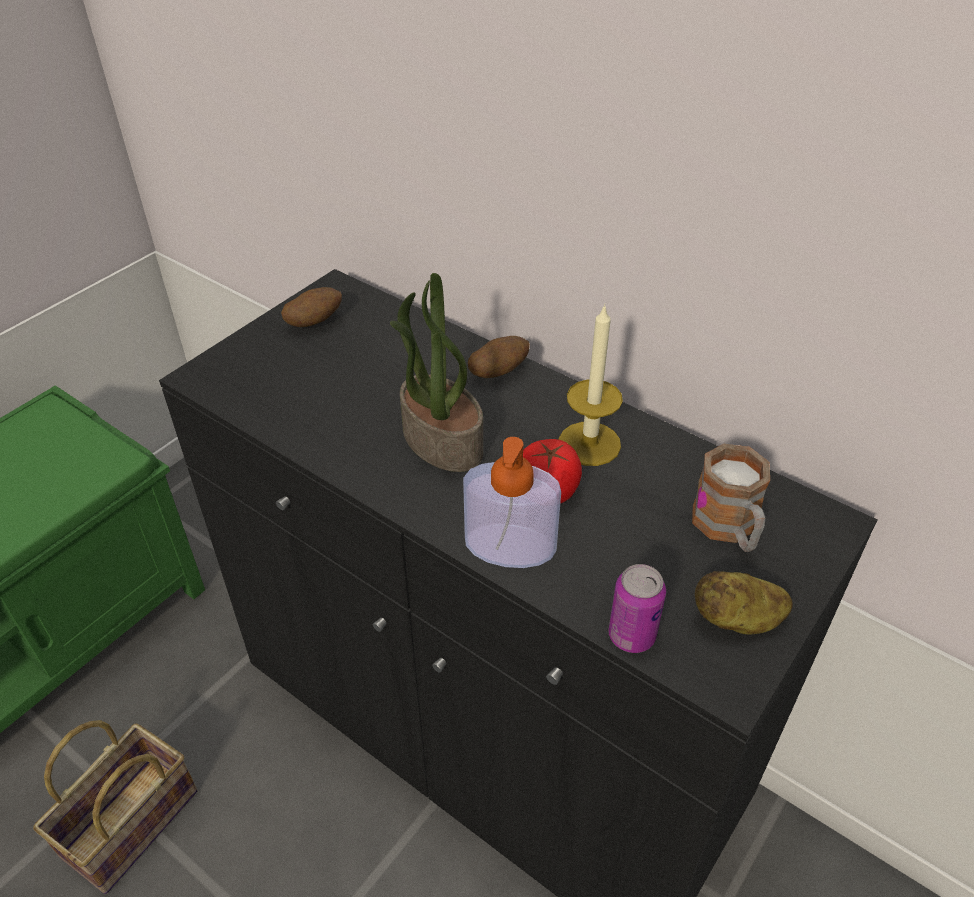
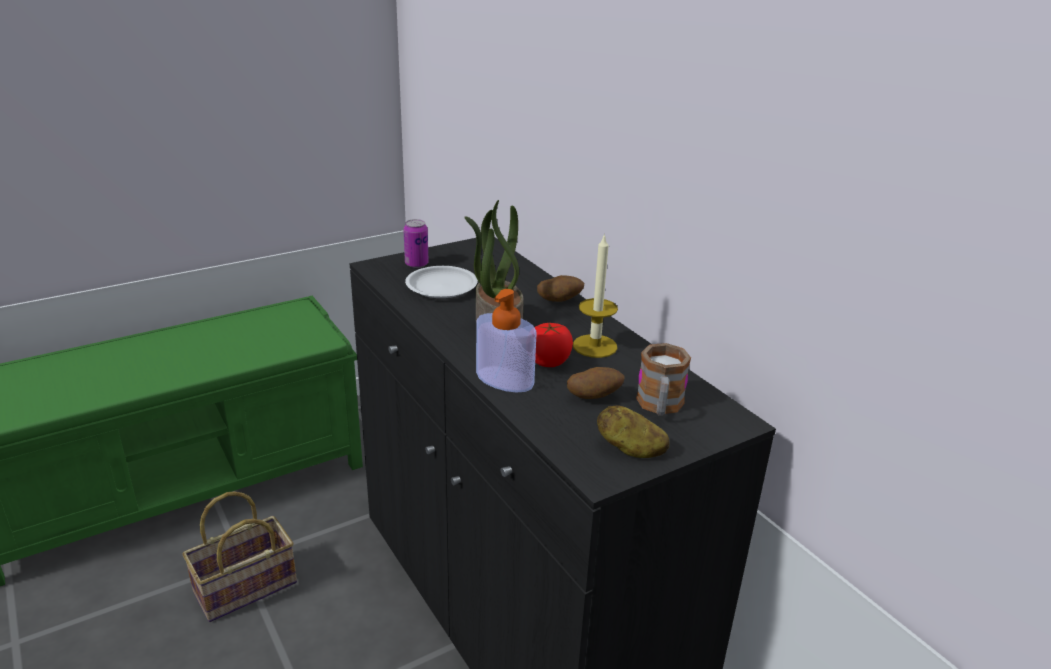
camera: 20 degrees right, 15 degrees down
(314, 322) = (459, 256): potato -> potato (594, 397)
(323, 391) = (441, 287): none -> white plate
(631, 635) = (551, 438): can -> can (416, 264)

